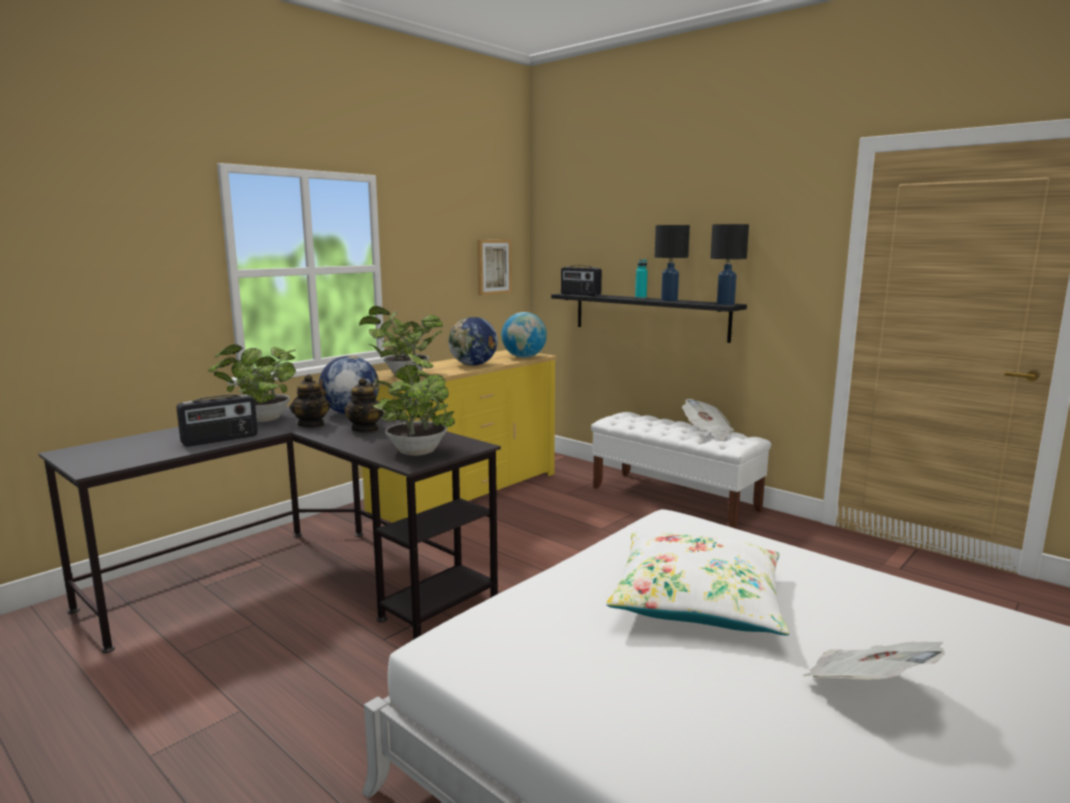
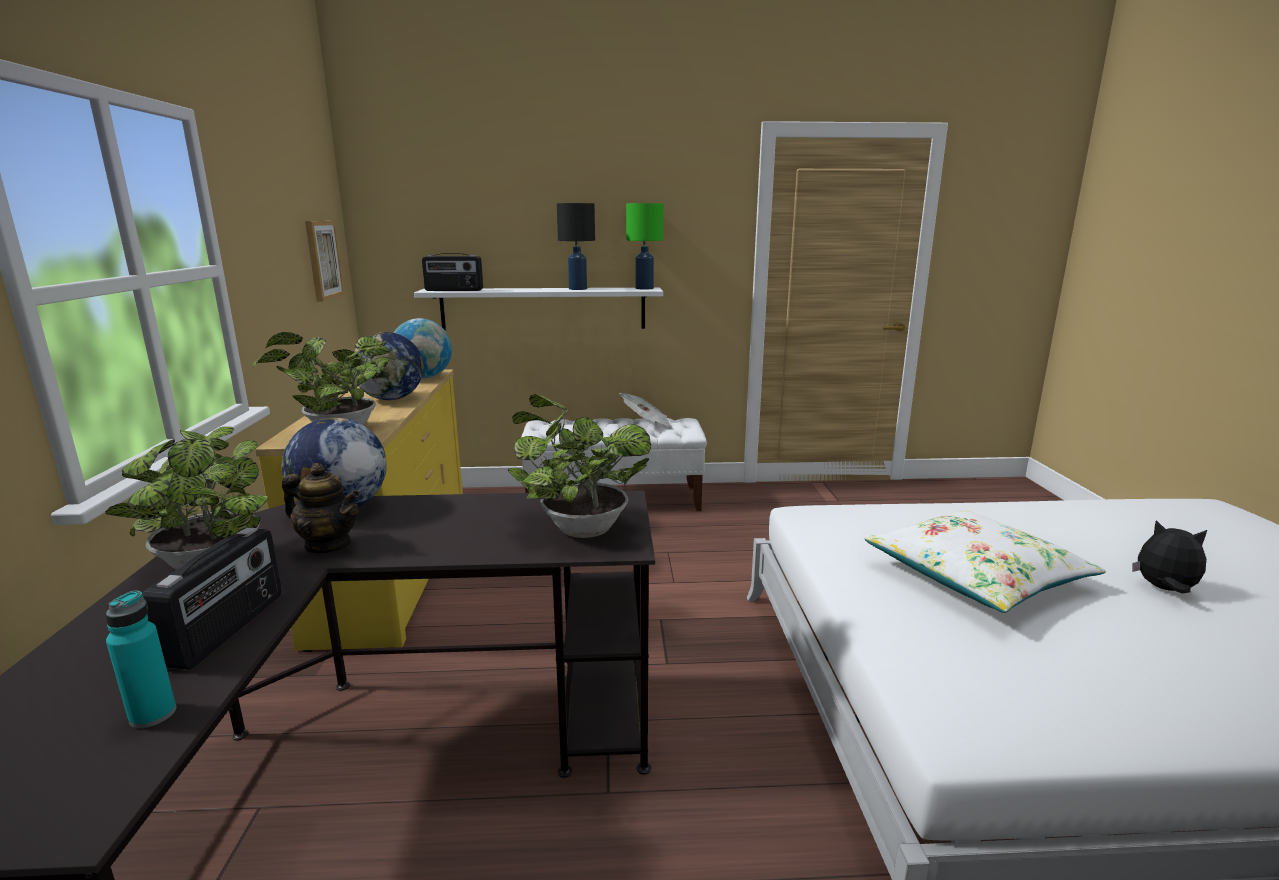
camera: 45 degrees left, 5 degrees up
(365, 429) = (432, 524): teapot -> none
(640, 298) = (538, 289): turquoise bottle -> turquoise bottle (153, 714)
(649, 316) = (543, 308): black shelf -> white shelf
(726, 304) = (645, 288): black table lamp -> green table lamp
(866, 688) = (1164, 589): newspaper -> plush toy

